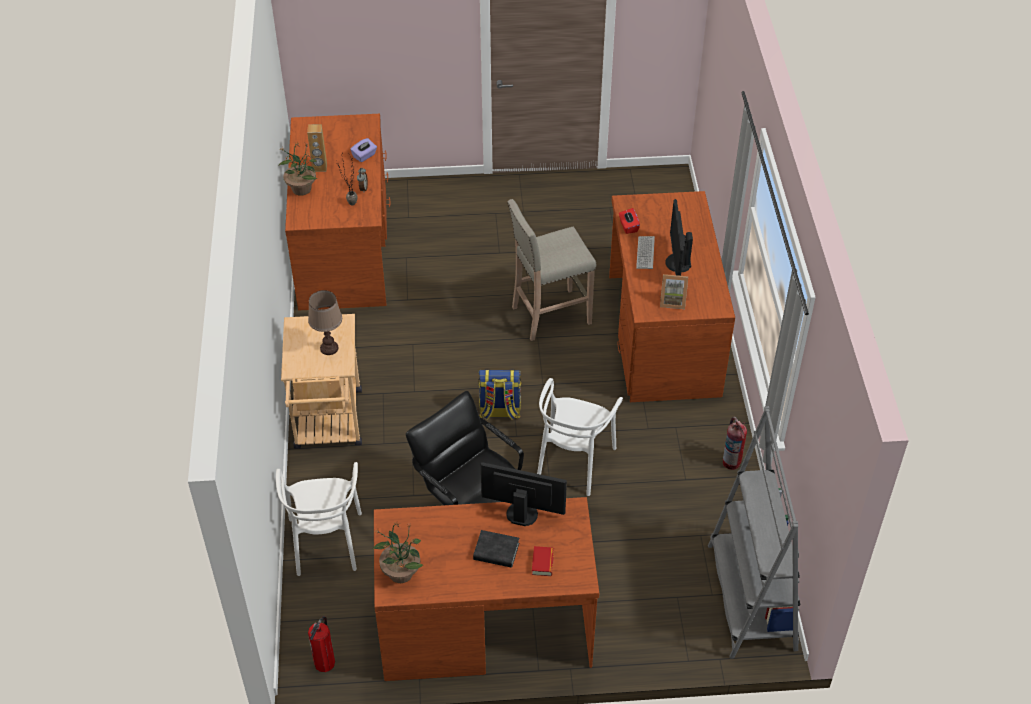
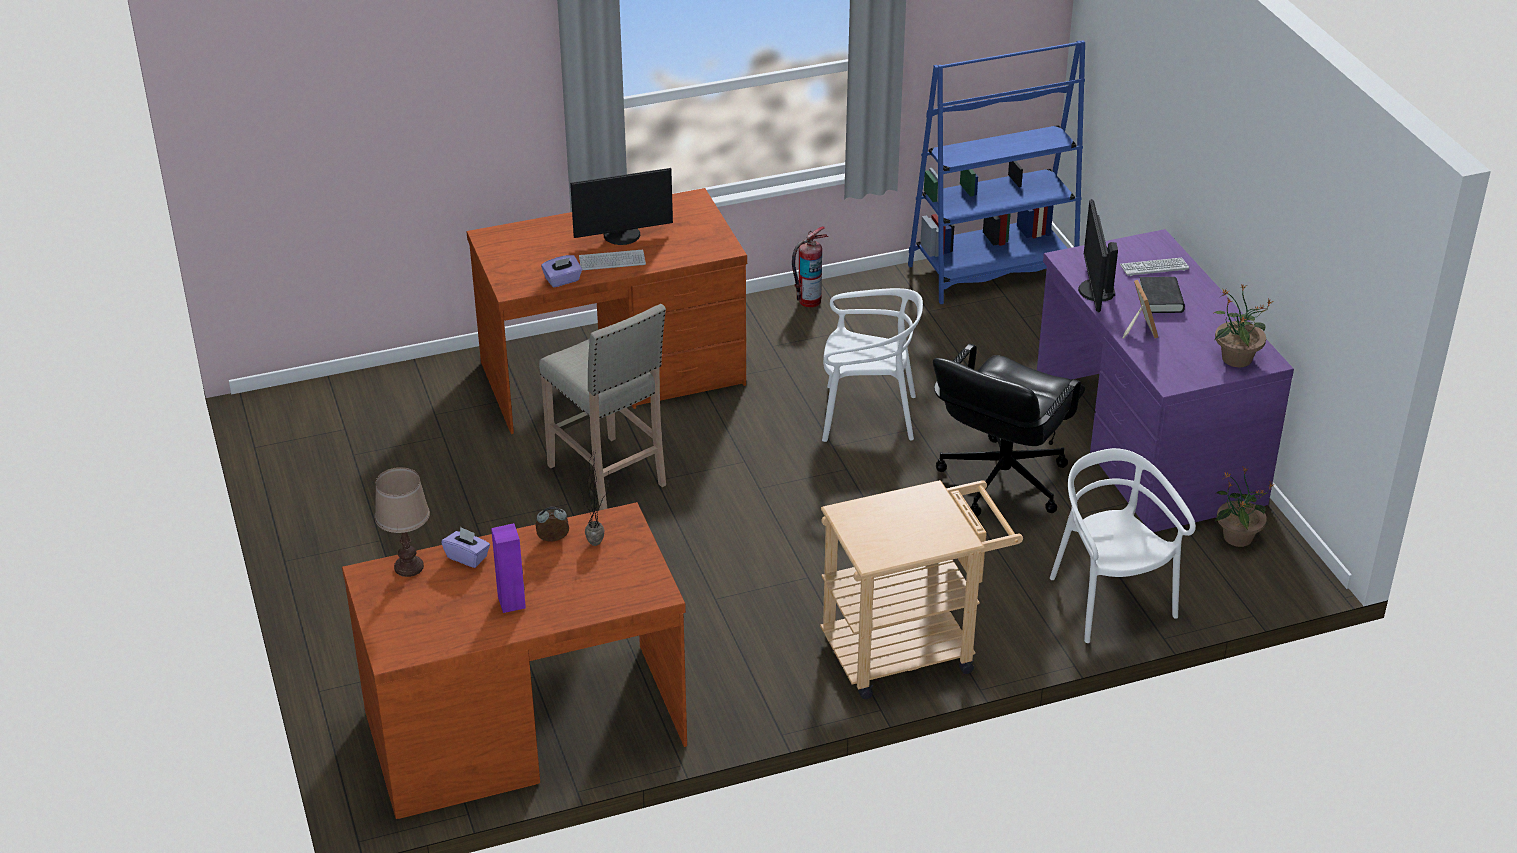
camera: 105 degrees left, 10 degrees down
(301, 188) = (574, 610): potted plant -> potted plant (1237, 537)
(319, 167) = (512, 602): brown speaker -> purple speaker
(324, 662) = (1278, 558): fire extinguisher -> none
(326, 542) = (1109, 600): white chair -> white chair turned 90 degrees counterclockwise
(329, 348) = (903, 513): brown table lamp -> brown table lamp (409, 566)
(484, 625) = (1146, 444): brown desk -> purple desk
(499, 411) = (810, 491): backpack -> none
(542, 563) = (1154, 267): book -> keyboard
(628, 226) = (562, 280): red tissue box -> purple tissue box
(672, 301) = (696, 232): picture frame -> picture frame (1138, 329)
(751, 597) = (993, 271): grey bookcase -> blue bookcase

